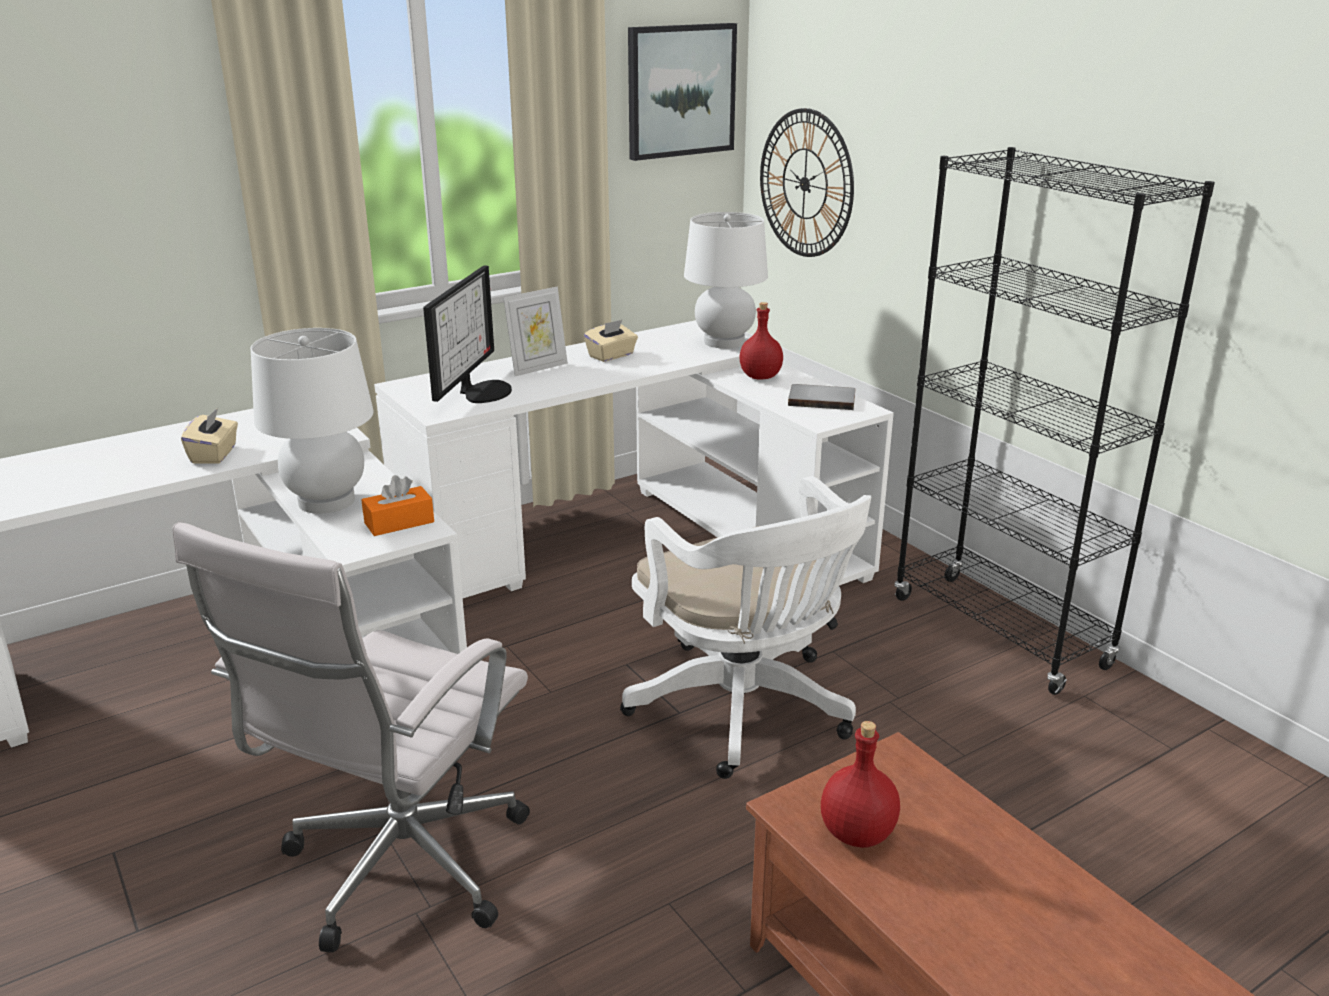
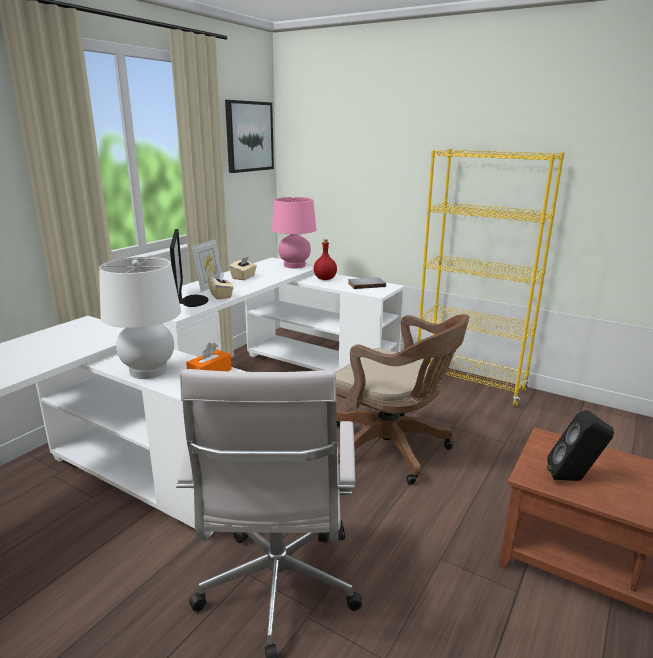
camera: 25 degrees left, 5 degrees down
(214, 454) = (47, 356): beige tissue box -> beige tissue box (221, 295)
(724, 342) = (294, 265): white table lamp -> pink table lamp
(746, 712) = (392, 448): white office chair -> brown office chair
(805, 183) = (318, 182): wall clock -> none
(858, 834) = (573, 479): red bottle -> black speaker
(999, 632) = (469, 385): black bookcase -> yellow bookcase

